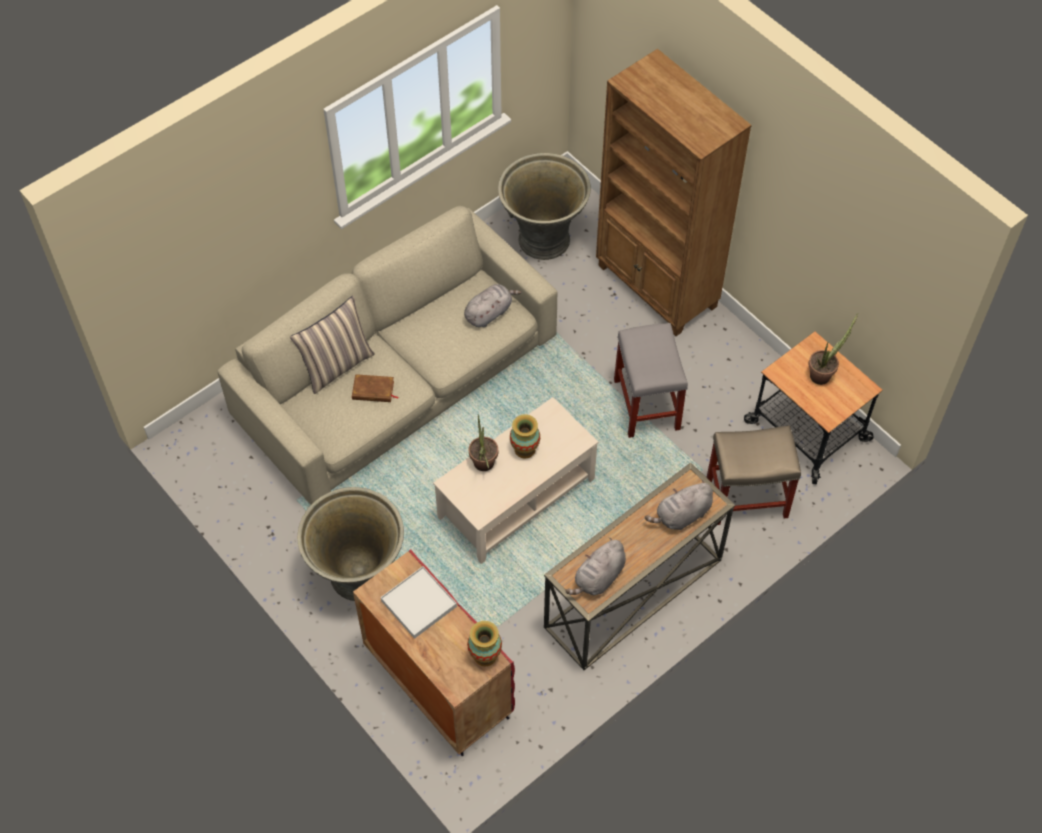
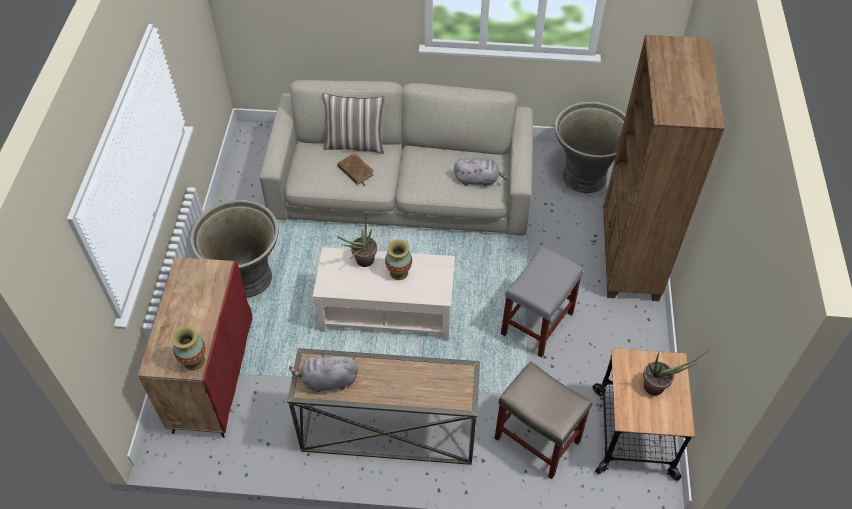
camera: 45 degrees right, 5 degrees down
(419, 603) = (199, 296): white tray -> none
(681, 515) = (430, 390): grey plush toy -> none

